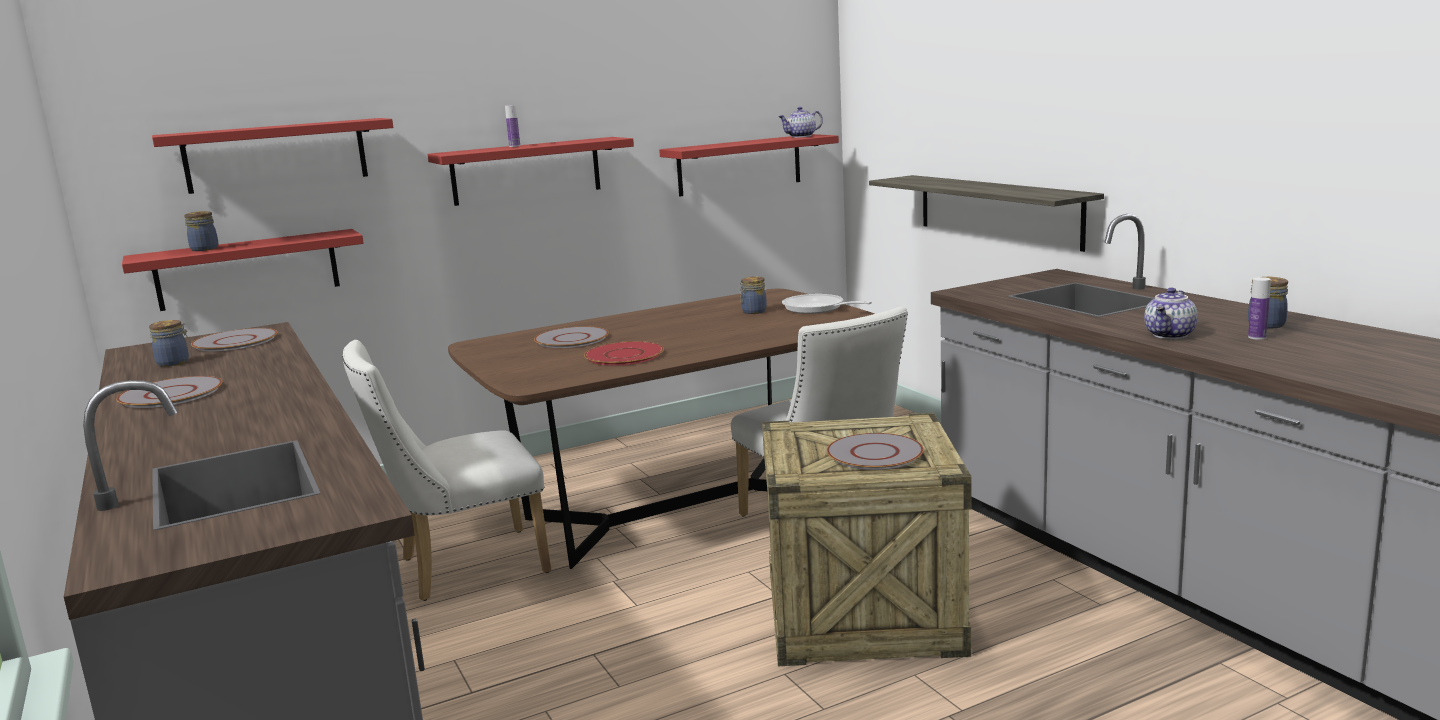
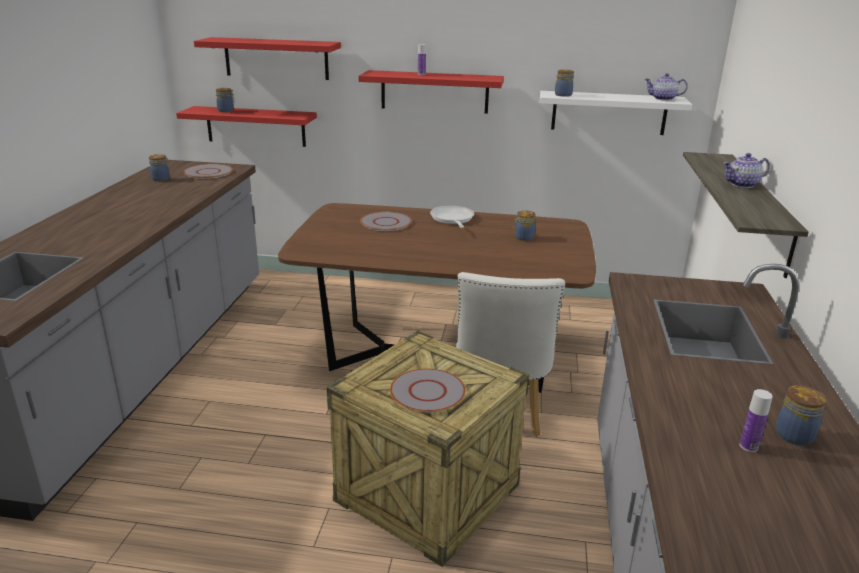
camera: 35 degrees right, 10 degrees up
(171, 394) = (117, 202): grey plate -> none
(462, 567) = (286, 343): white chair -> none
(624, 355) = (384, 247): red plate -> none
(698, 147) = (563, 95): none -> jar
(739, 165) = (609, 113): red shelf -> white shelf
(817, 309) = (566, 250): frying pan -> frying pan (452, 220)
(1170, 335) = (678, 405): teapot -> teapot (742, 185)

